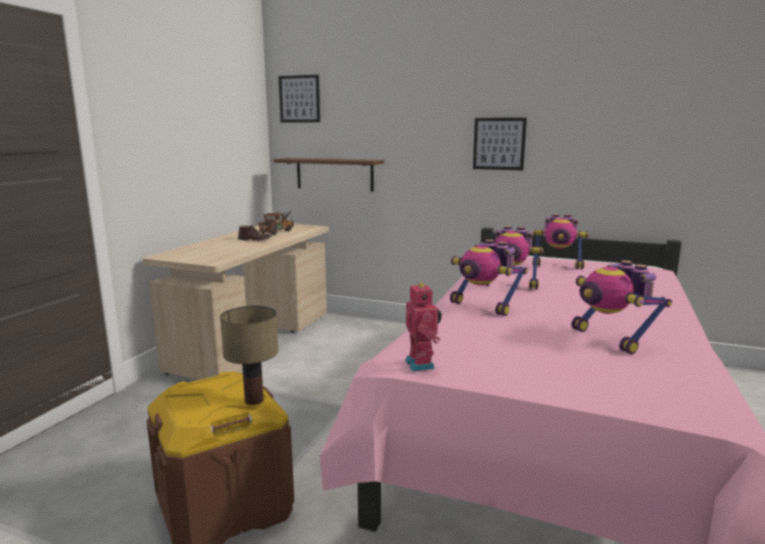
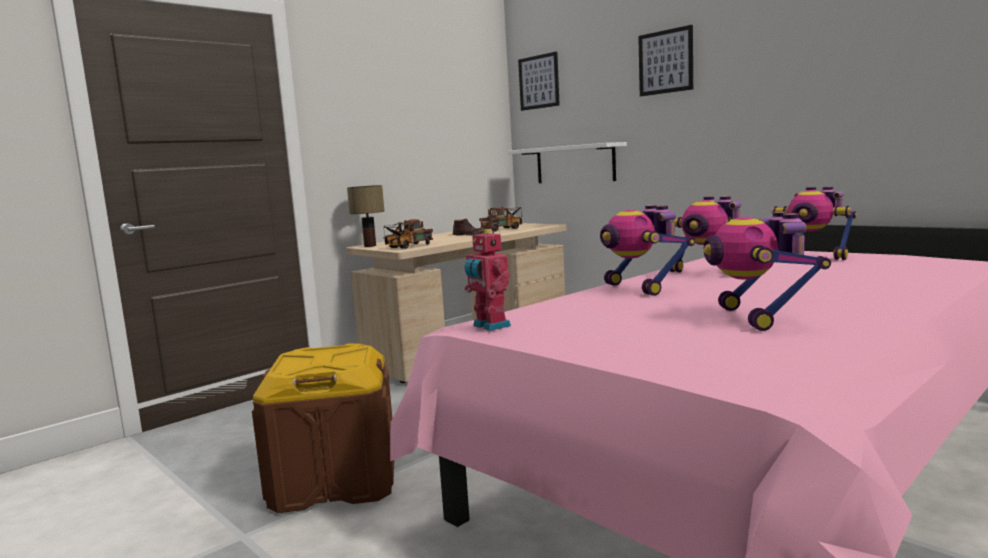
camera: 25 degrees right, 5 degrees down
(213, 257) = (407, 246): none -> toy truck
(255, 400) = (351, 364): table lamp -> table lamp (370, 246)
(334, 174) = (575, 164): brown shelf -> white shelf
(422, 364) = (489, 326): toy robot -> toy robot turned 135 degrees clockwise
(499, 144) = (761, 107): picture -> picture (665, 62)

